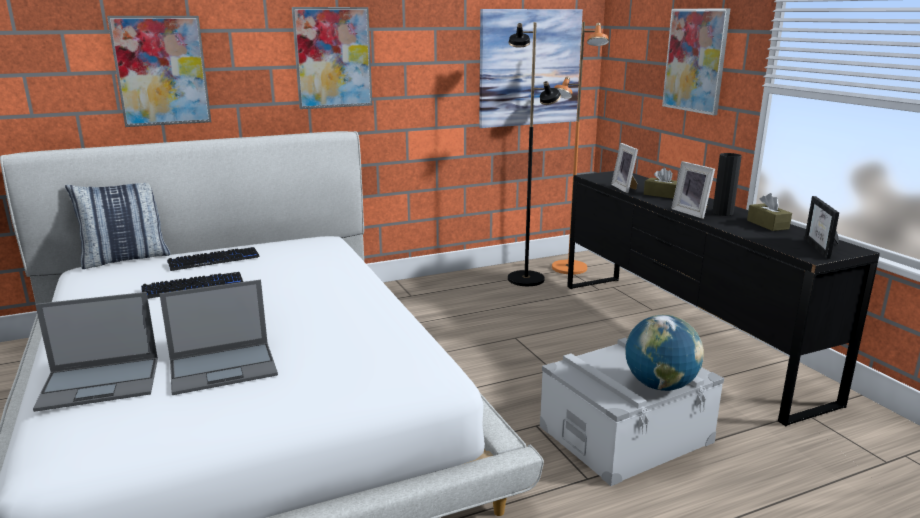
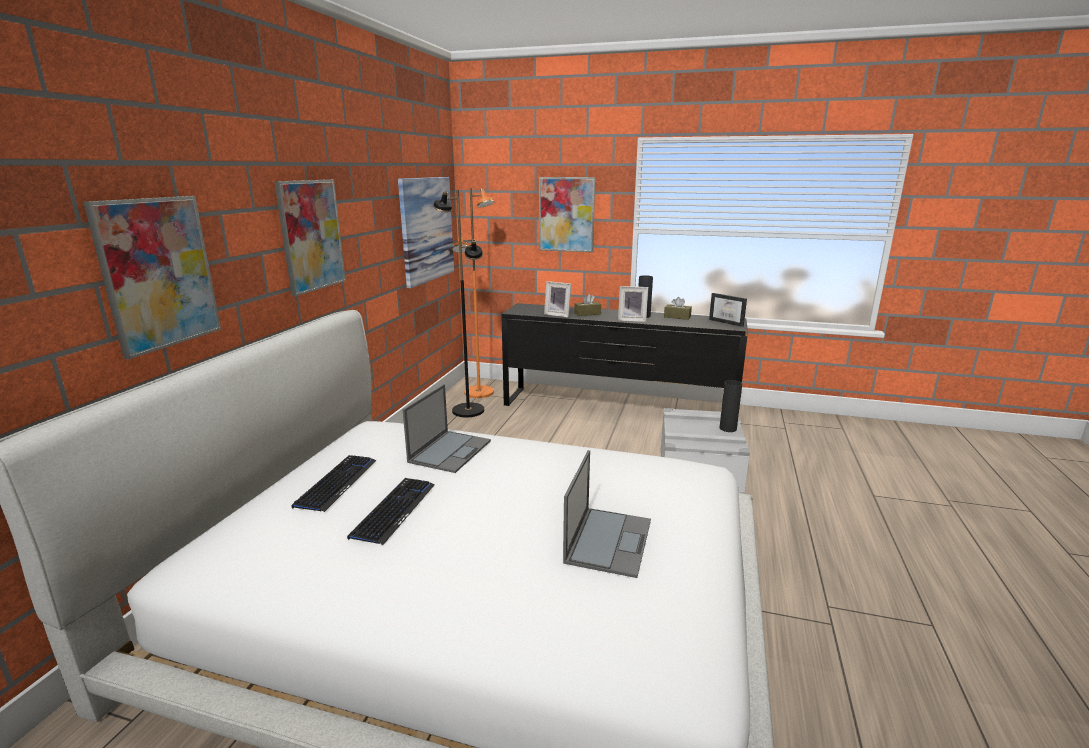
camera: 50 degrees left, 0 degrees up
(102, 383) = (568, 612): laptop -> laptop (450, 451)
(126, 259) = (212, 531): pillow -> none
(660, 386) = (728, 428): globe -> black vase

